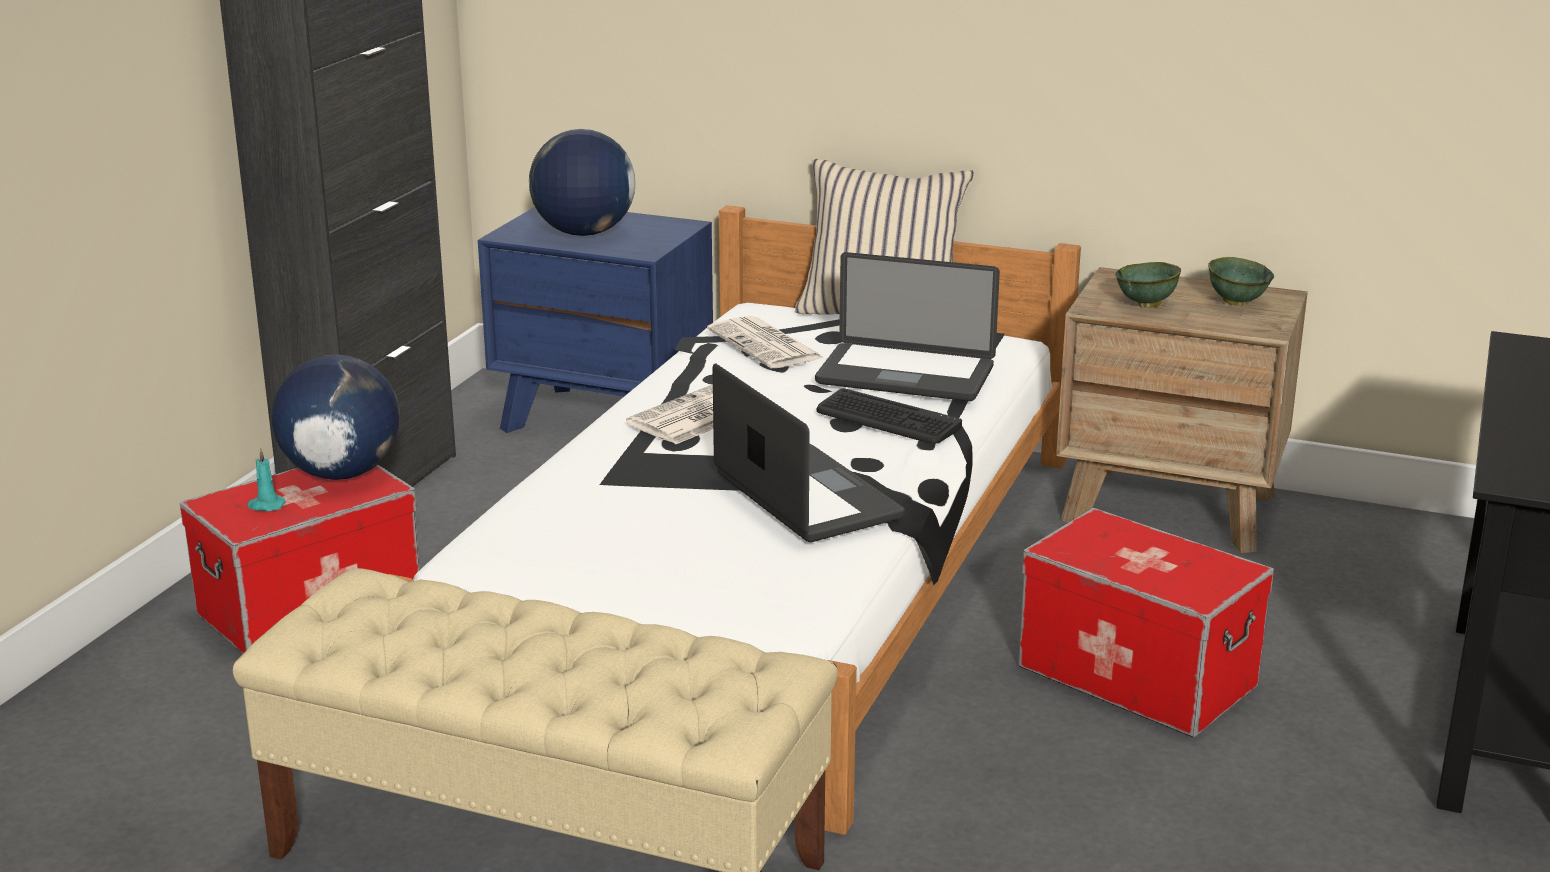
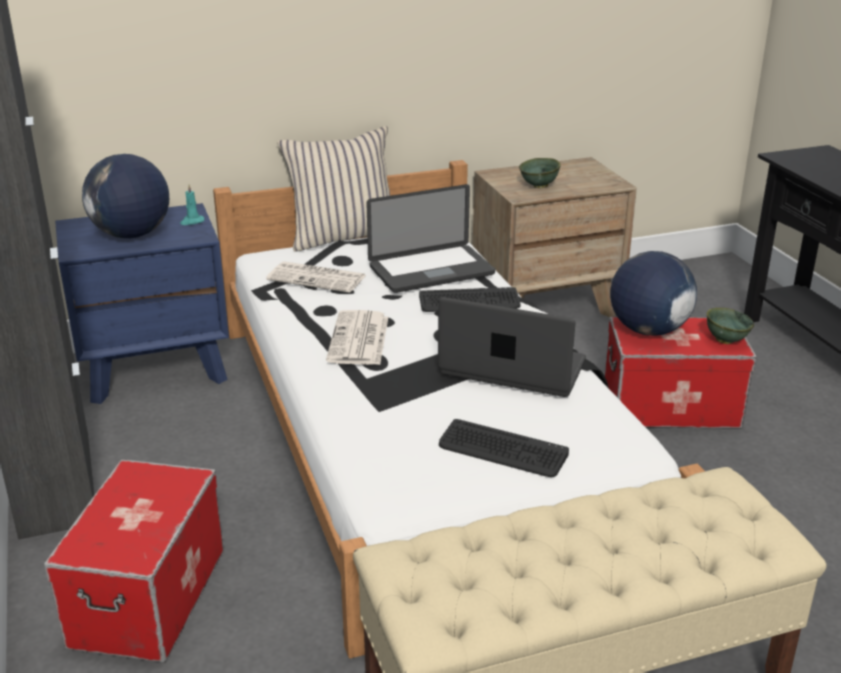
camera: 40 degrees left, 5 degrees up
(265, 506) = (124, 533): turquoise candle -> turquoise candle (192, 221)
(341, 473) = (141, 482): globe -> globe (648, 330)
(652, 561) = (502, 450): none -> keyboard
(1236, 302) = (575, 172): green bowl -> green bowl (725, 340)

